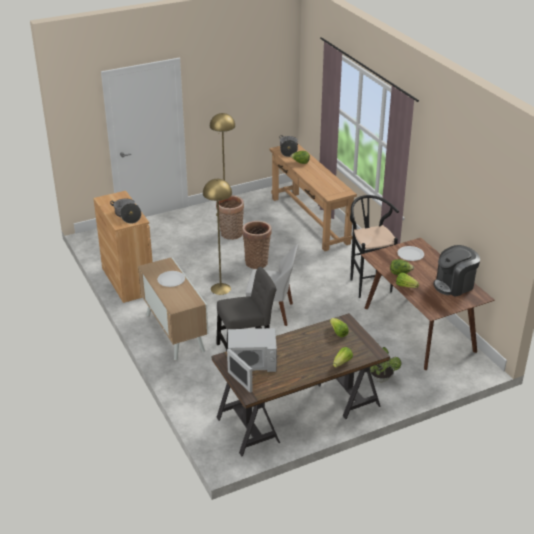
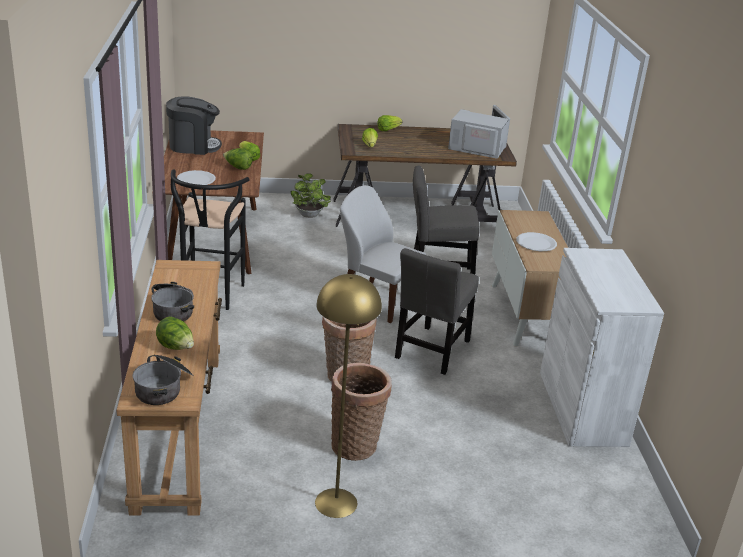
camera: 160 degrees left, 5 degrees down
(127, 215) = (600, 264): cooking pot -> cooking pot (173, 310)
(128, 281) = (582, 408): brown cabinet -> white cabinet
(220, 288) = (431, 352): yellow floor lamp -> grey chair

